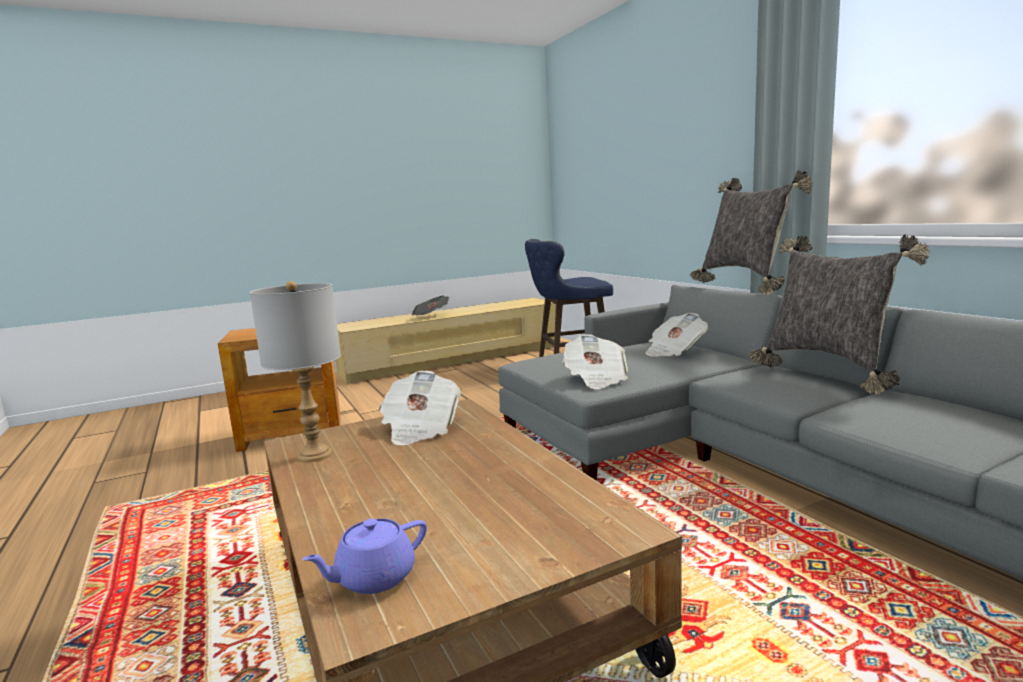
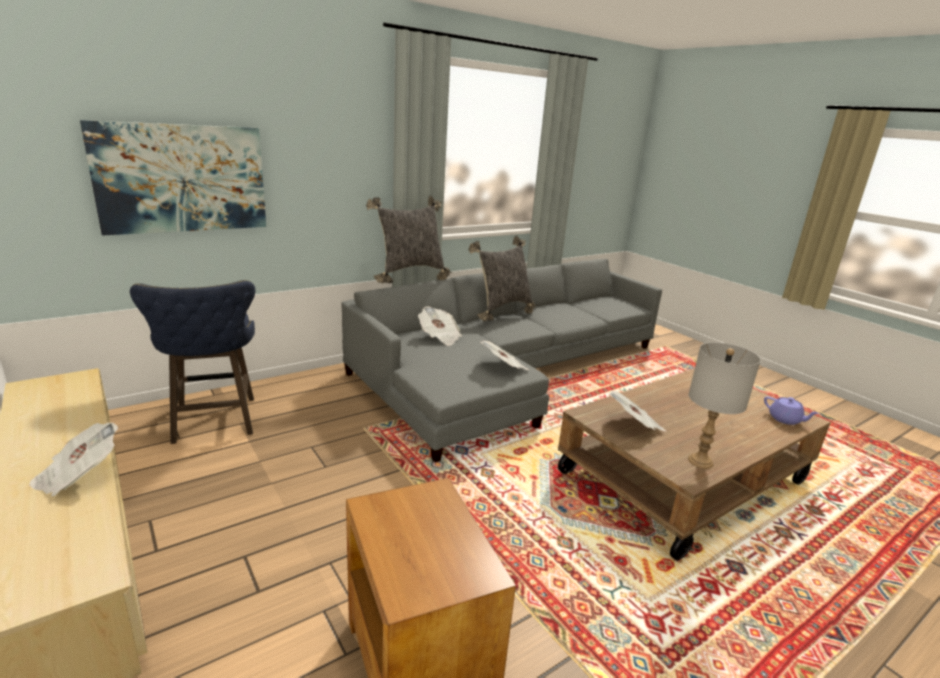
camera: 100 degrees left, 10 degrees up
(619, 173) = (182, 178): none -> picture

